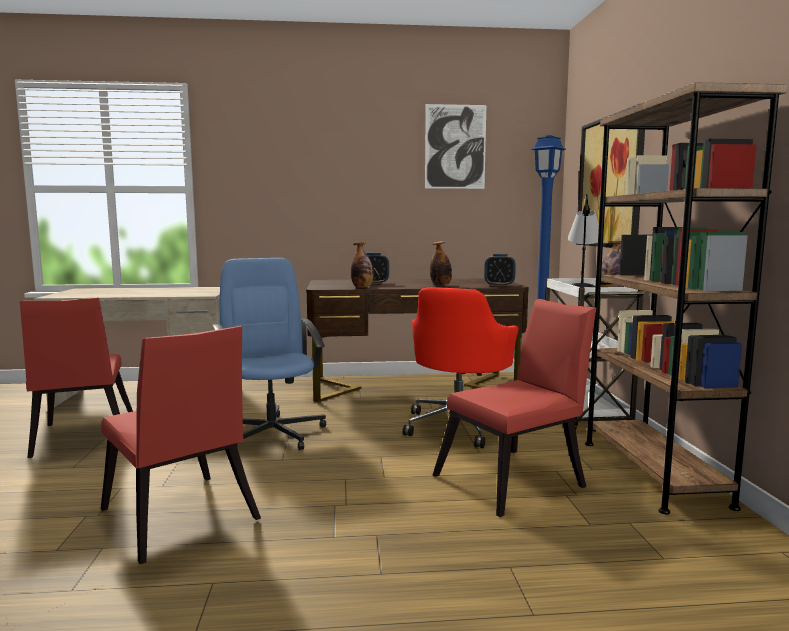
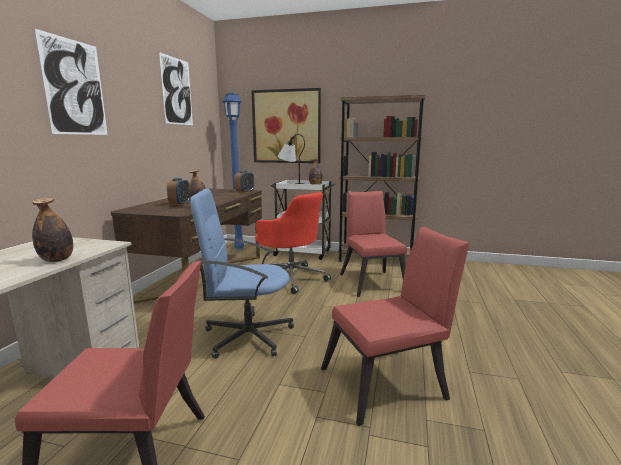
camera: 70 degrees left, 5 degrees up
(297, 161) = (75, 87): none -> picture
(441, 285) = (222, 197): bottle -> bottle (57, 260)

